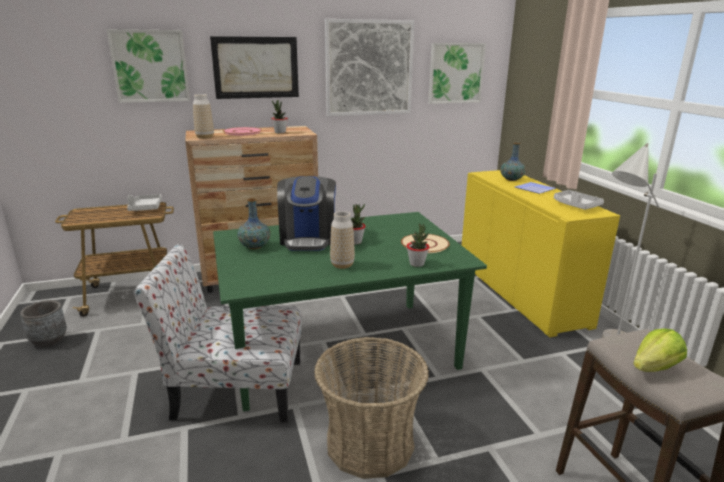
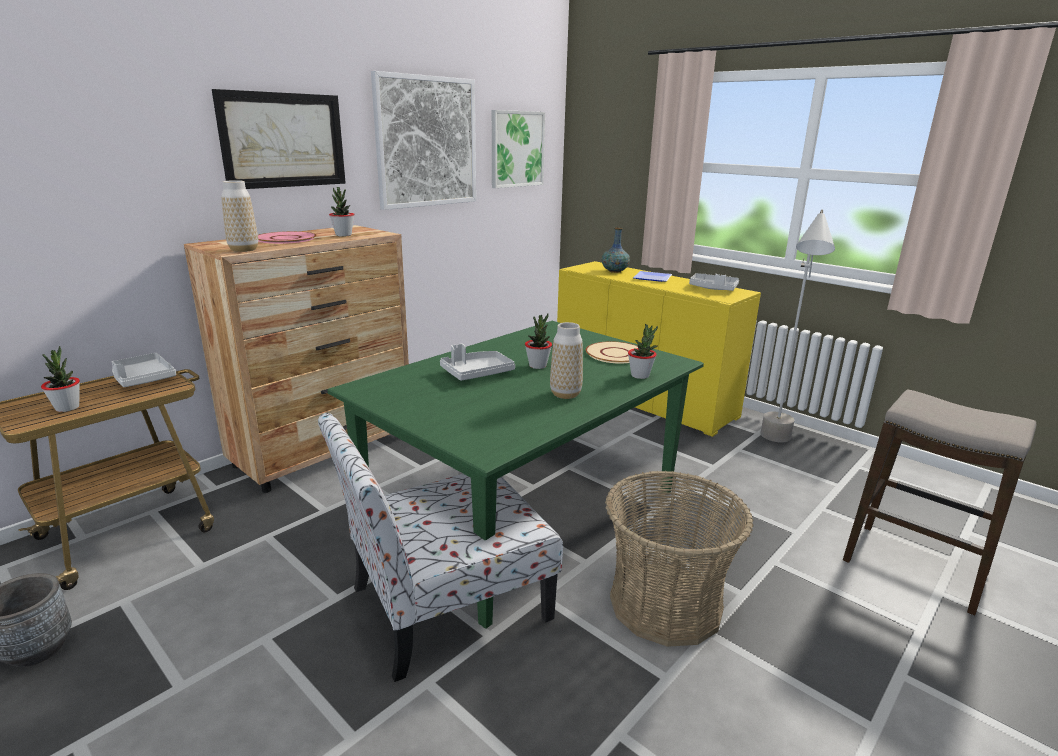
camera: 30 degrees left, 0 degrees up
(98, 217) = (67, 408): none -> potted plant
(150, 66) = (113, 137): picture -> none
(254, 246) = (421, 396): vase -> none
(308, 239) = (476, 373): coffee machine -> grey tray
(654, 368) = (960, 420): lettuce -> none

